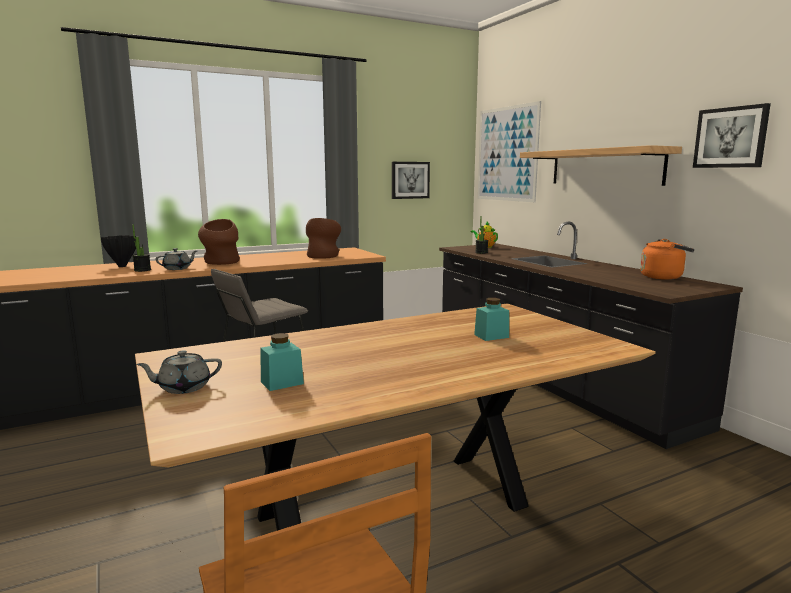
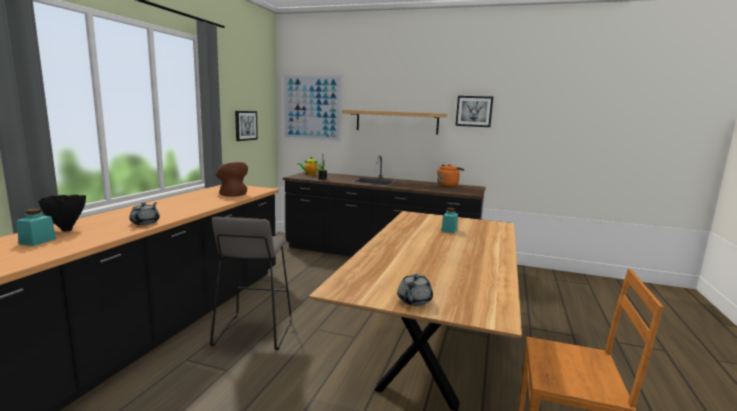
camera: 45 degrees left, 0 degrees up
(142, 270) = (112, 230): potted plant -> none
(221, 262) = (166, 211): brown vase -> none
(282, 383) = (446, 280): turquoise jar -> turquoise jar (37, 241)

